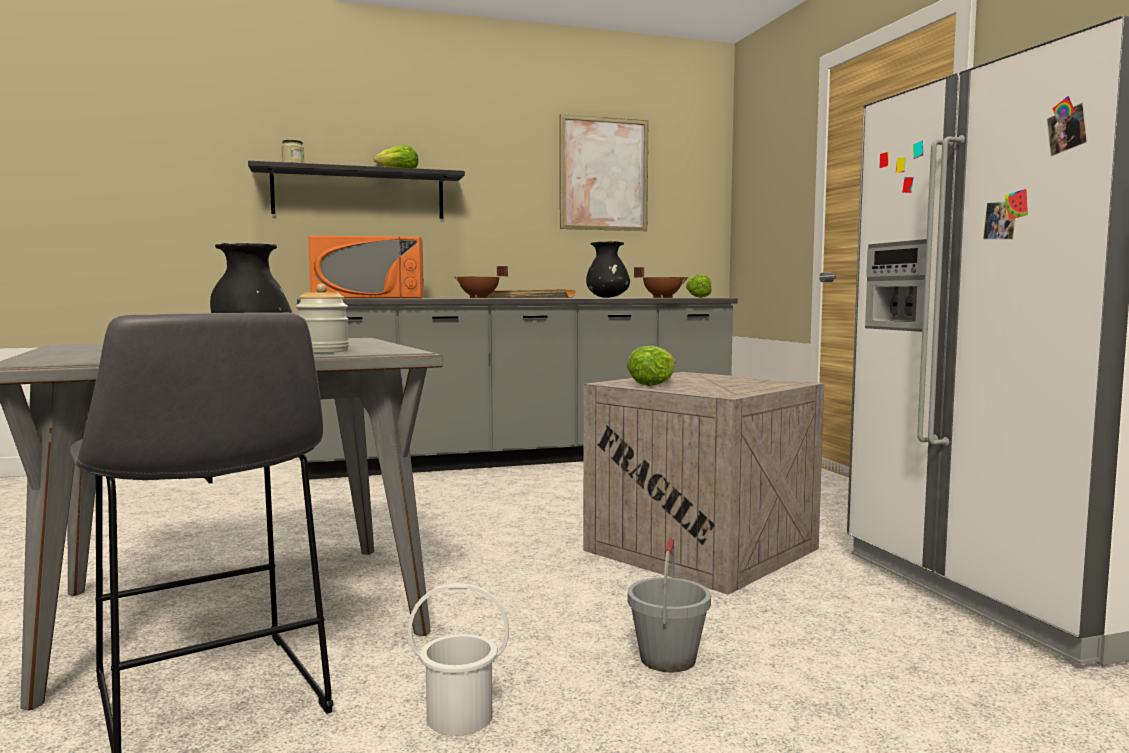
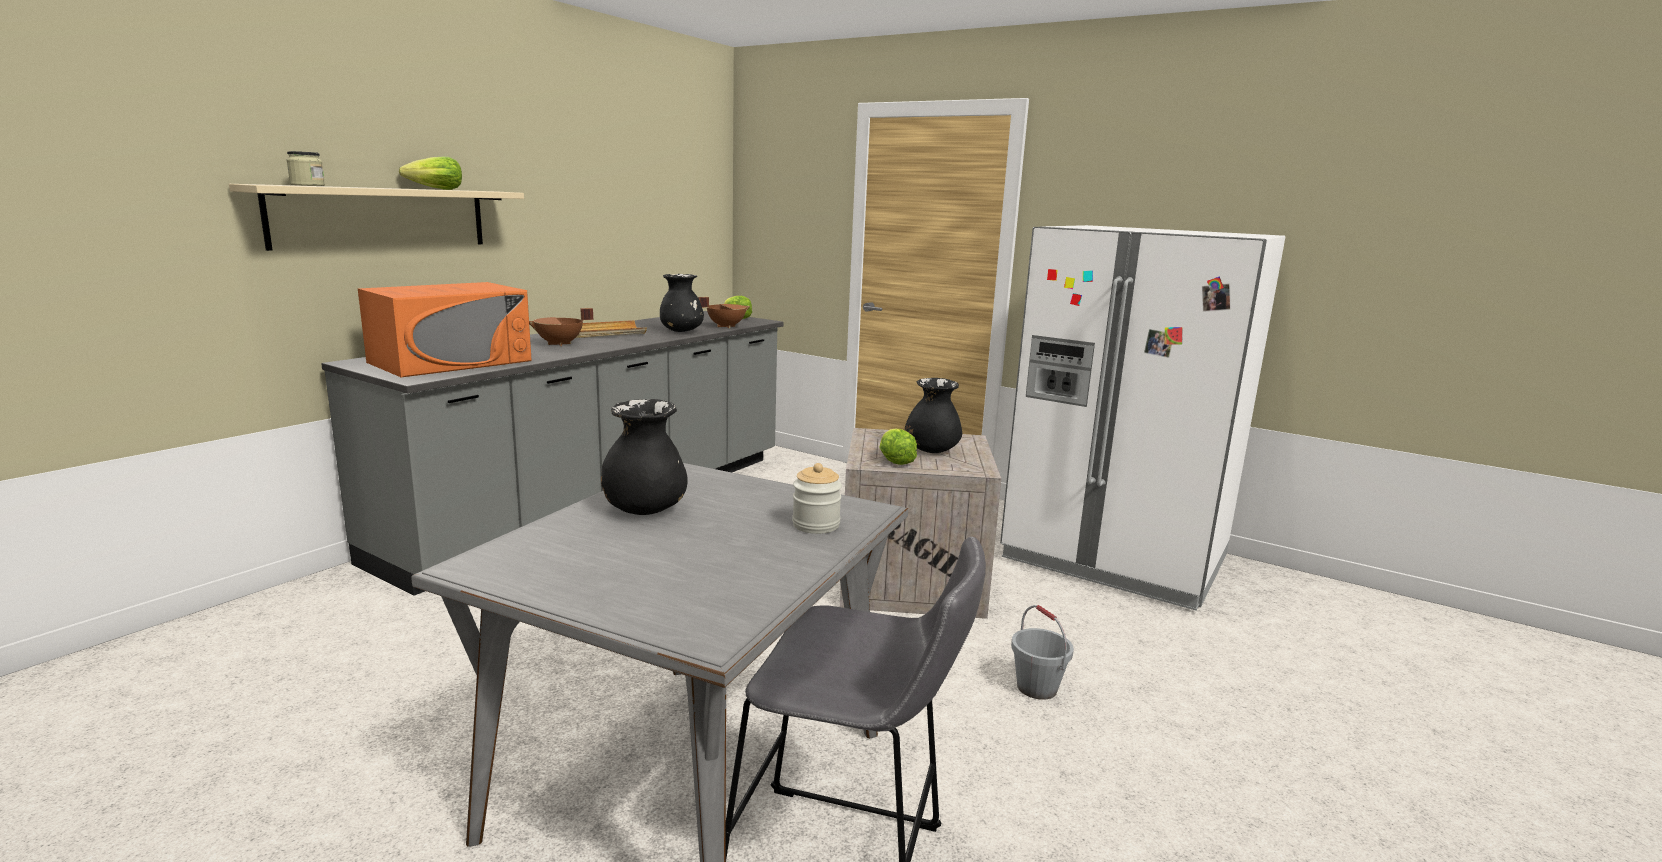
camera: 40 degrees left, 10 degrees up
(359, 194) = (382, 217): black shelf -> beige shelf
(460, 718) = (1010, 789): white bucket -> none
(604, 174) = (634, 186): picture -> none
(715, 384) = (931, 451): none -> black vase

